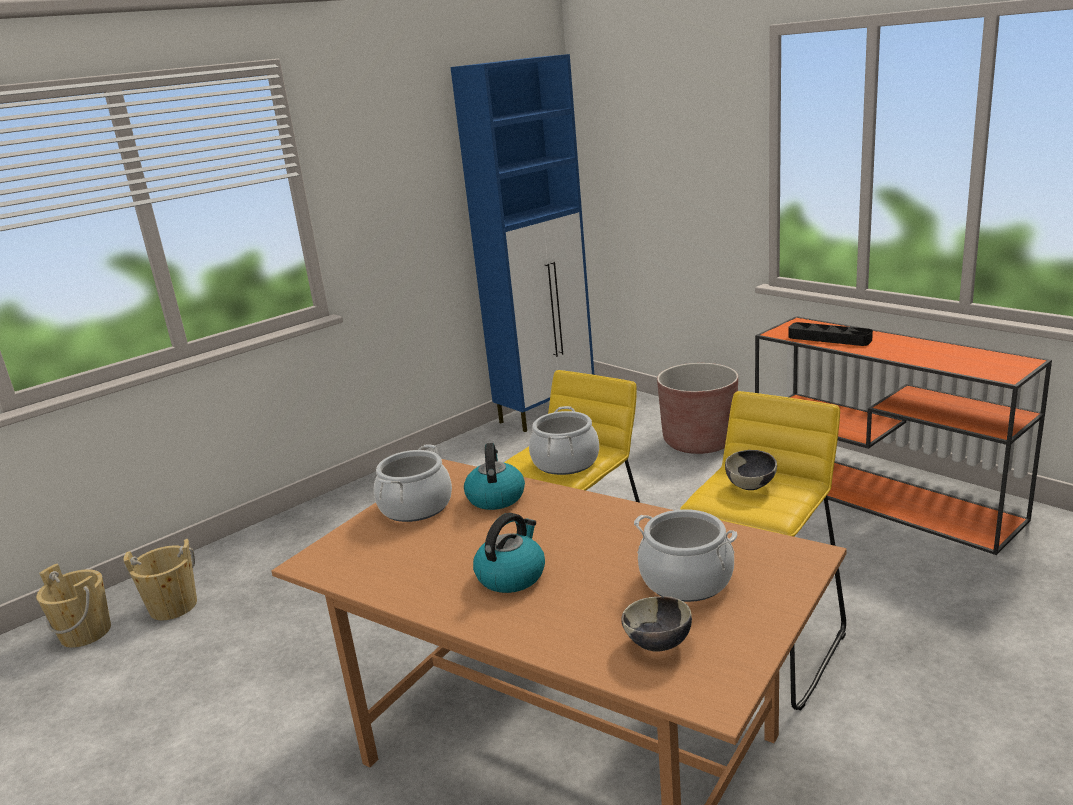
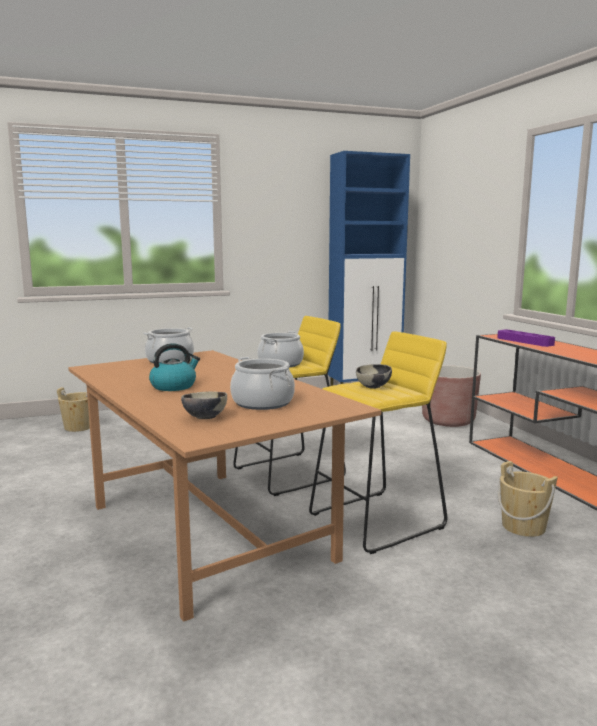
camera: 20 degrees right, 10 degrees down
(86, 632) = (30, 427): beige bucket -> beige bucket (523, 526)
(495, 497) = (215, 364): kettle -> none
(829, 338) = (524, 341): black tray -> purple tray

